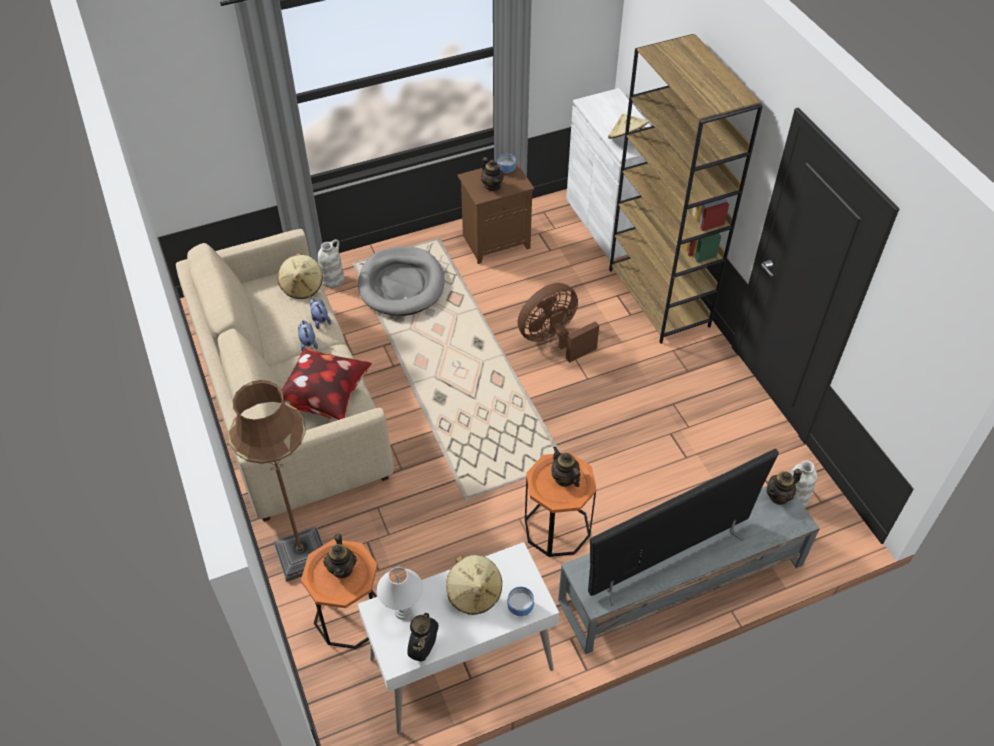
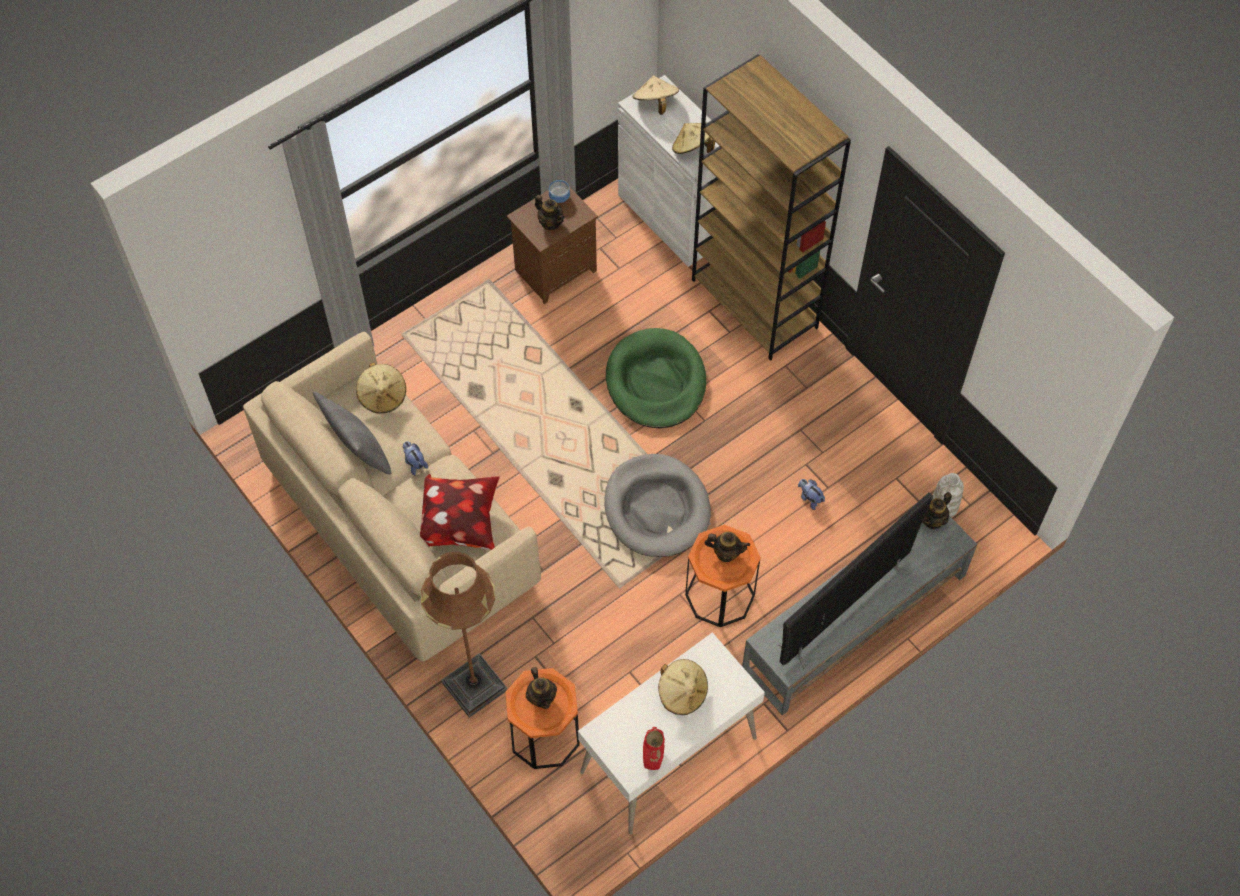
camera: 15 degrees left, 10 degrees up
(263, 324) = (359, 451): none -> grey pillow
(320, 320) = (417, 433): plush toy -> plush toy (809, 498)
(332, 279) = (387, 360): white vase -> none
(401, 284) = (467, 350): grey dog bed -> grey dog bed (656, 508)
(403, 611) = (623, 727): white table lamp -> none
(423, 648) = (653, 756): black vase -> red vase
(519, 607) = (727, 696): bowl -> none
(553, 340) = (656, 382): brown fan -> green dog bed
(564, 478) = (726, 553): teapot -> teapot turned 150 degrees clockwise
(604, 105) = (655, 103): none -> beige hat

